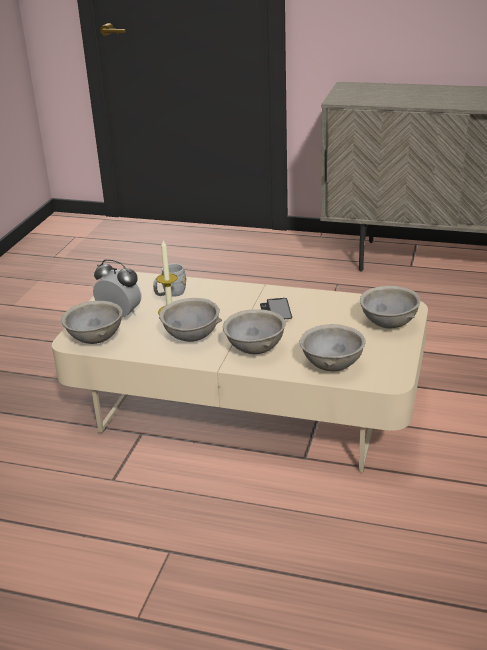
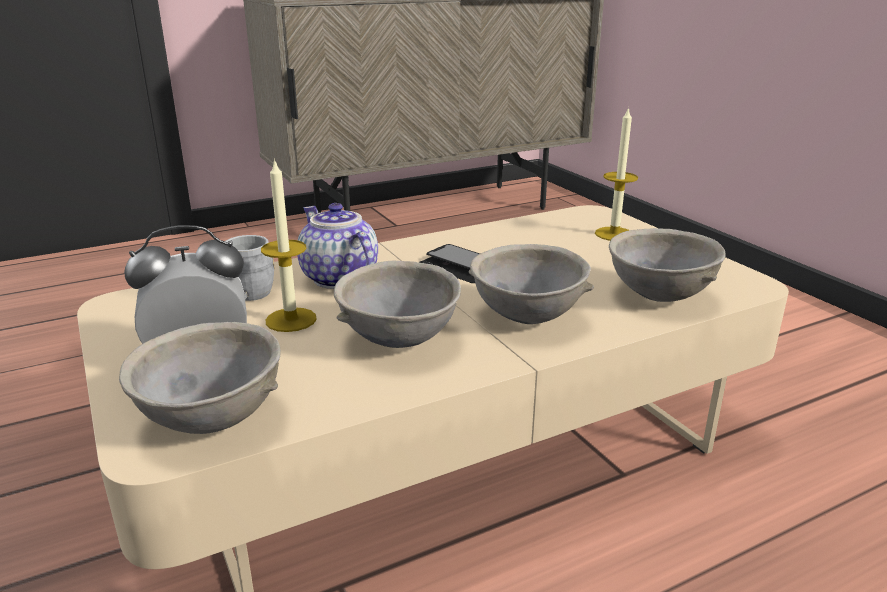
camera: 45 degrees left, 5 degrees down
(215, 298) = (337, 278): none -> teapot
(388, 324) = (614, 234): grey bowl -> candle

